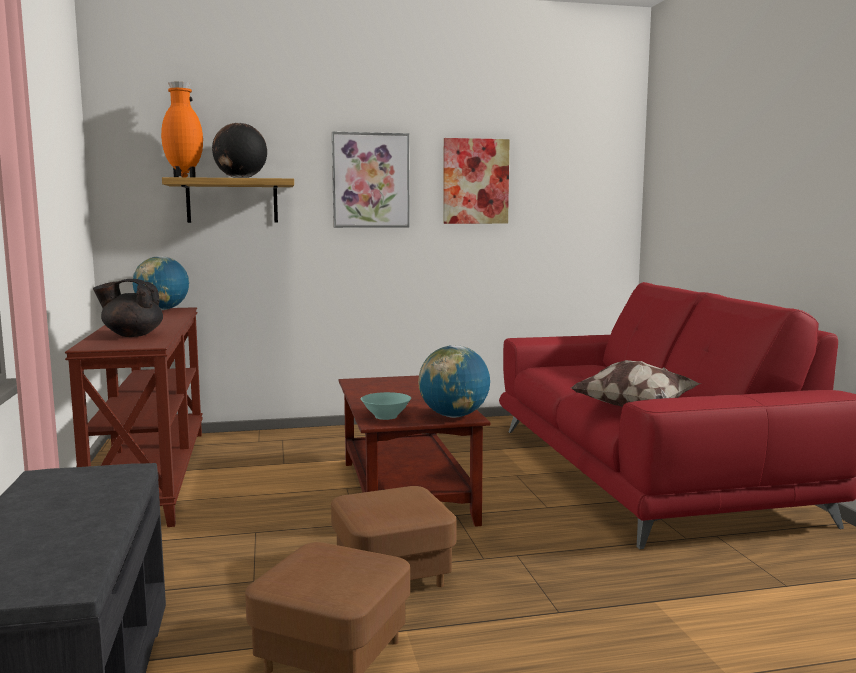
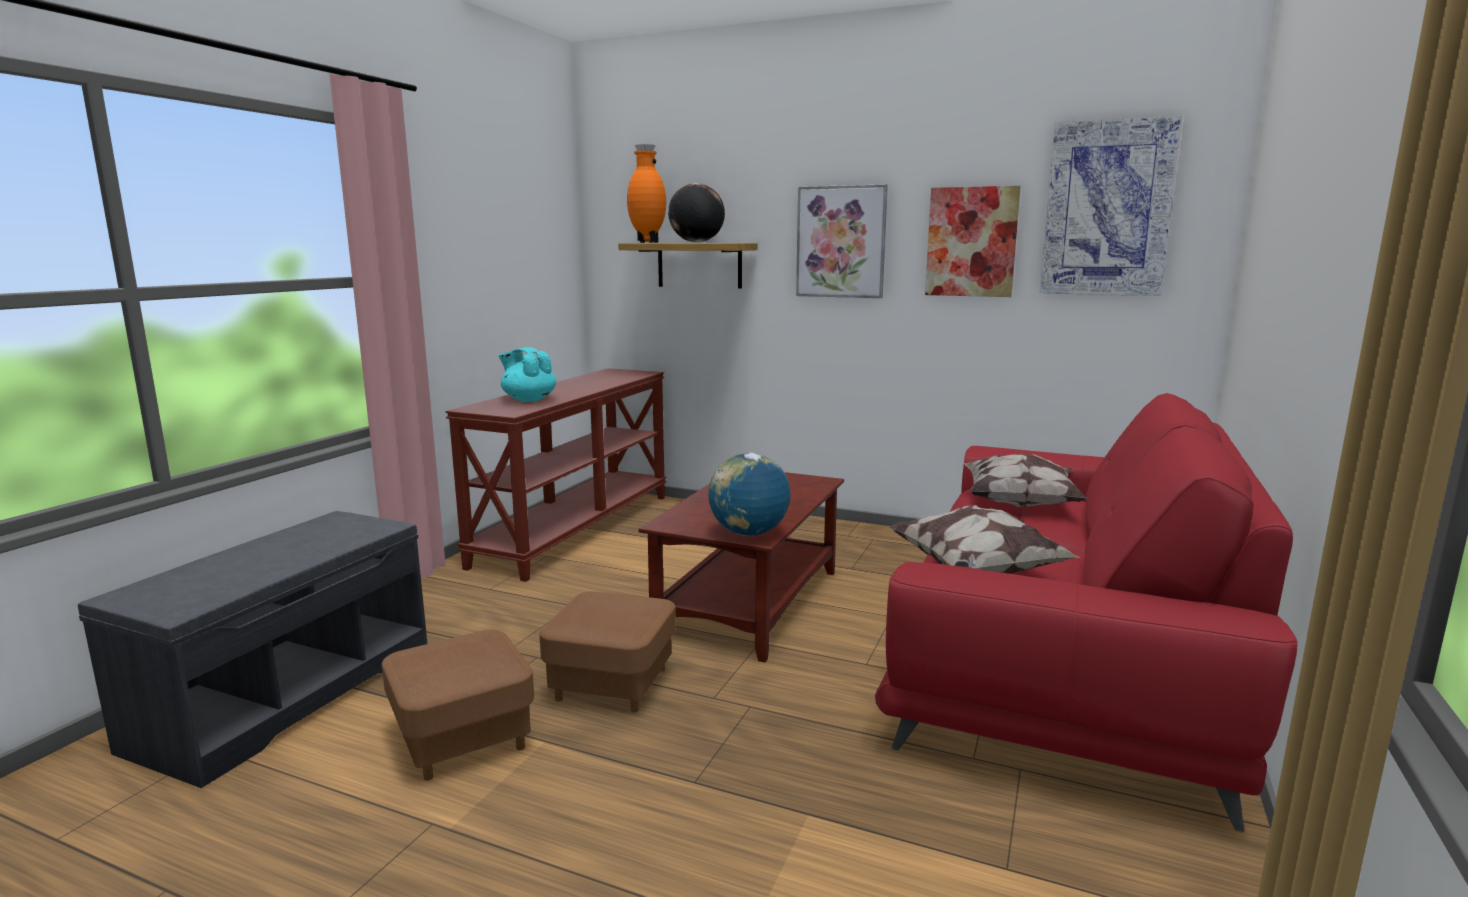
camera: 35 degrees right, 5 degrees up
(132, 335) = (528, 400): black teapot -> turquoise teapot
(162, 310) = (627, 372): globe -> none
(386, 416) = (686, 519): turquoise bowl -> none
(566, 158) = (1108, 209): none -> picture
(577, 371) = (1020, 504): none -> pillow

